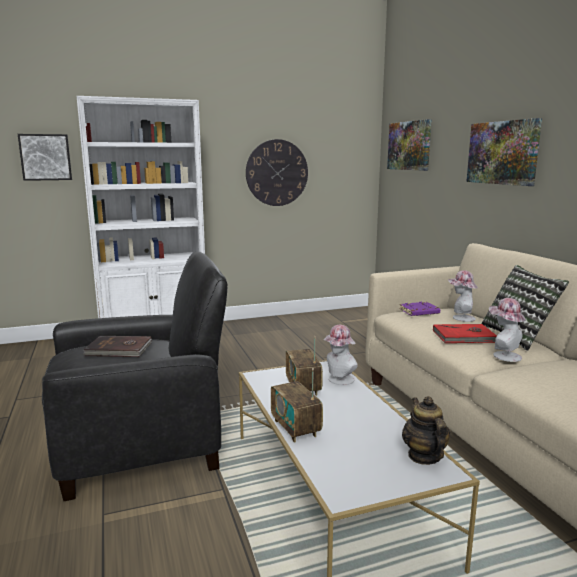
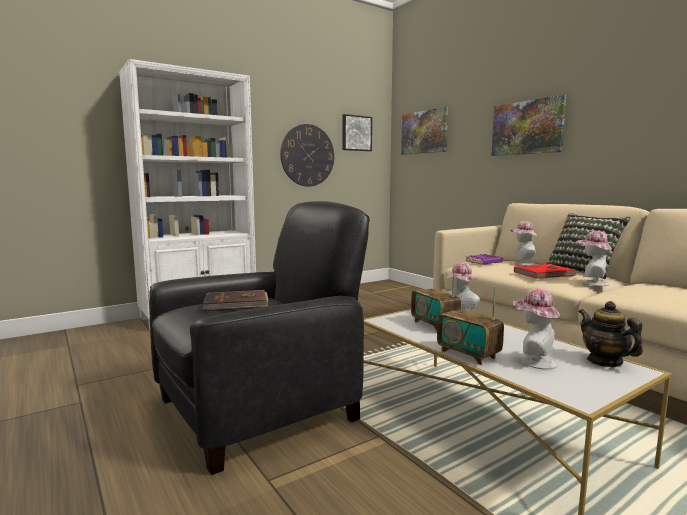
camera: 15 degrees left, 5 degrees down
(45, 157) = (80, 127): picture -> picture (356, 133)
(350, 445) = (533, 361): none -> hat

